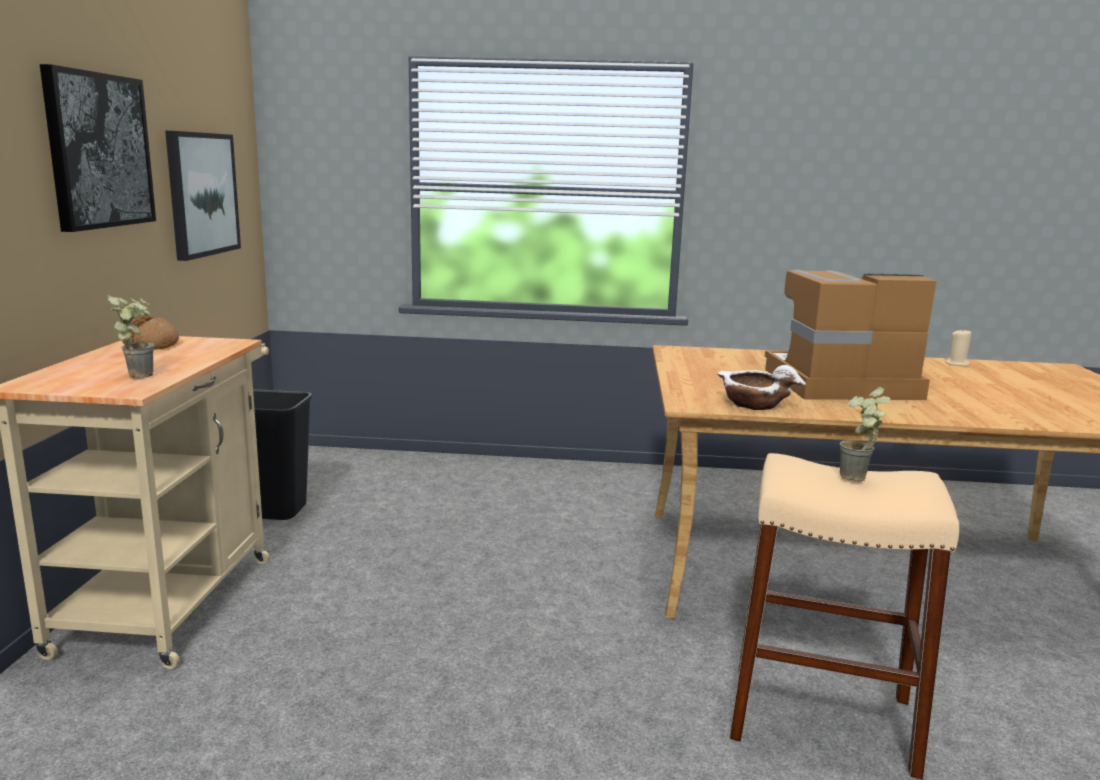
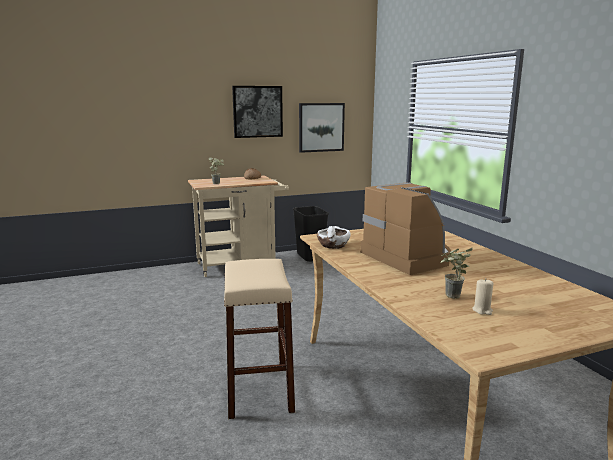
camera: 65 degrees right, 0 degrees up
(858, 480) = (259, 274): potted plant -> potted plant (451, 297)
(957, 364) = (546, 282): beige candle -> beige candle (482, 310)

